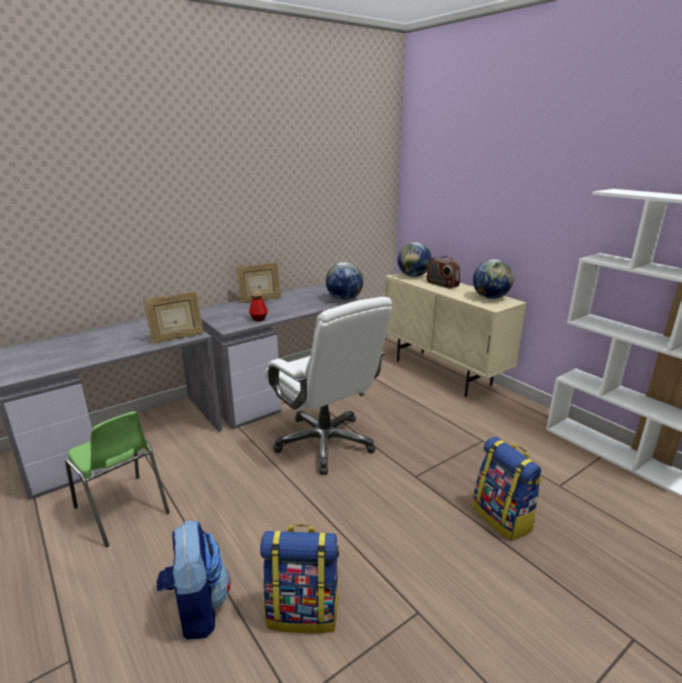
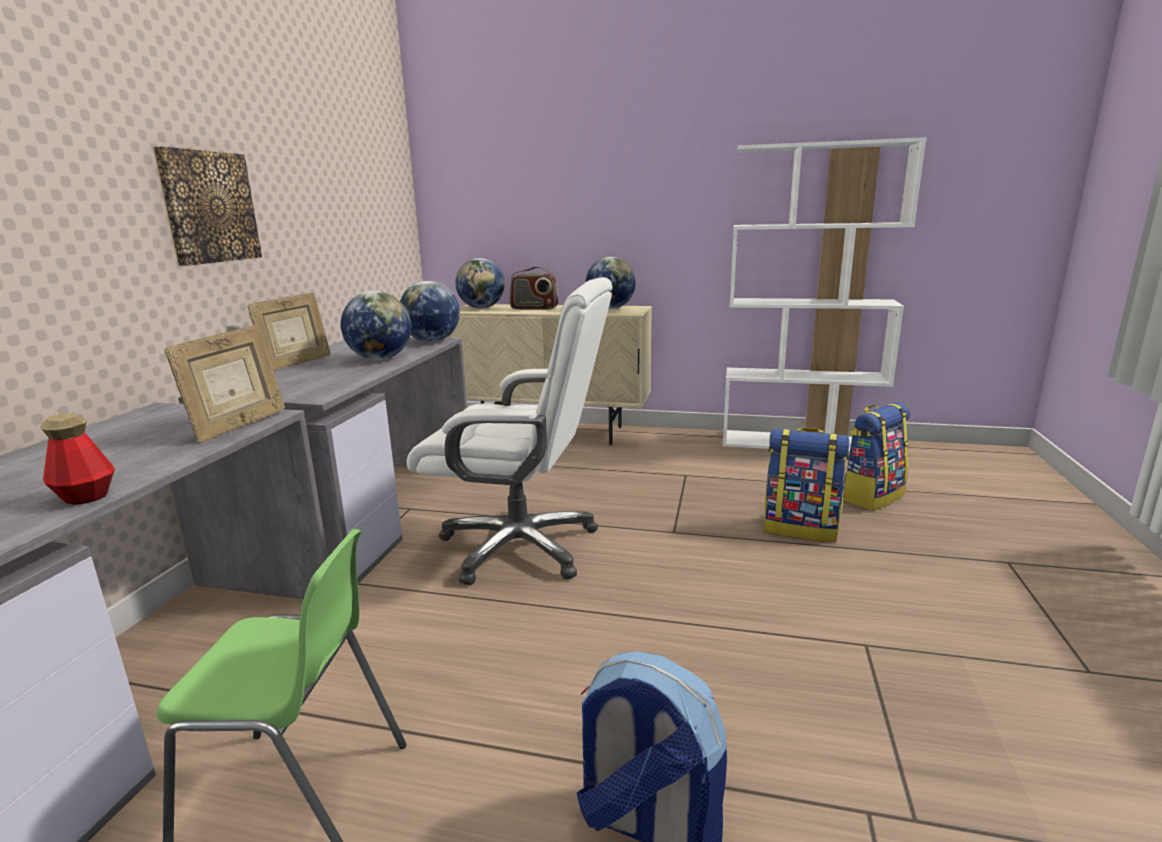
camera: 40 degrees left, 5 degrees down
(225, 215) = (208, 207): none -> picture
(258, 319) = (345, 379): bottle -> bottle (86, 496)
(297, 307) = (380, 359): none -> globe
(303, 611) = (773, 724): backpack -> backpack (871, 496)

